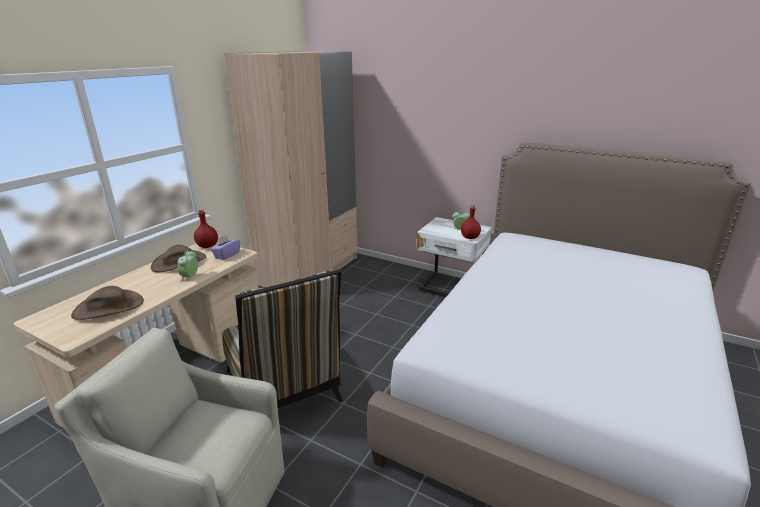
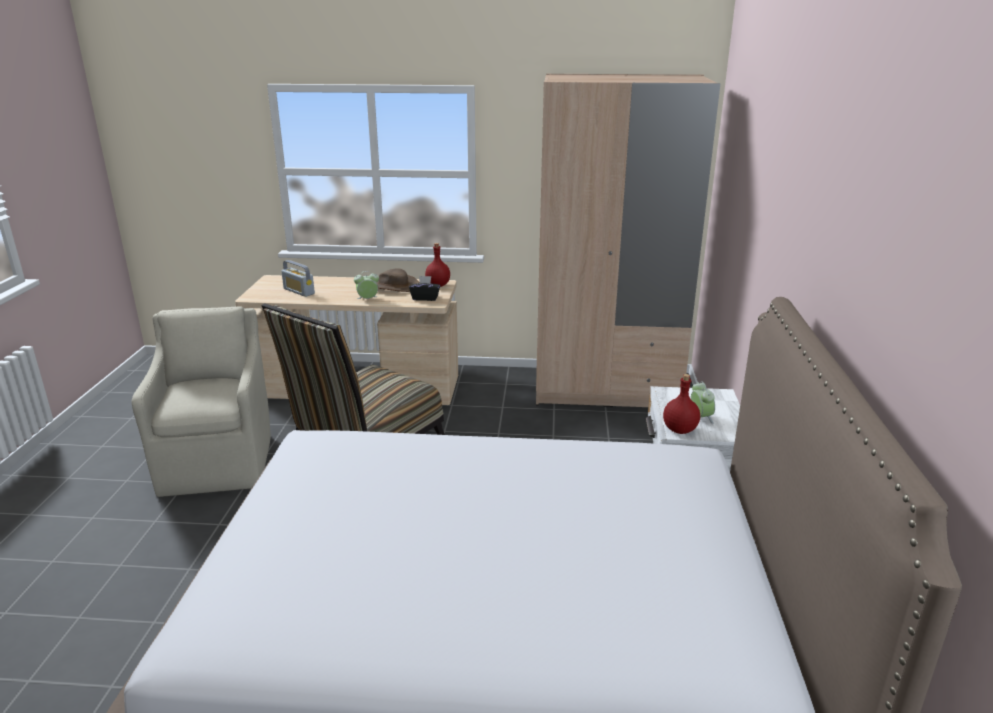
camera: 65 degrees right, 0 degrees up
(108, 307) = (299, 291): brown hat -> radio
(227, 255) = (425, 298): purple tissue box -> black tissue box

